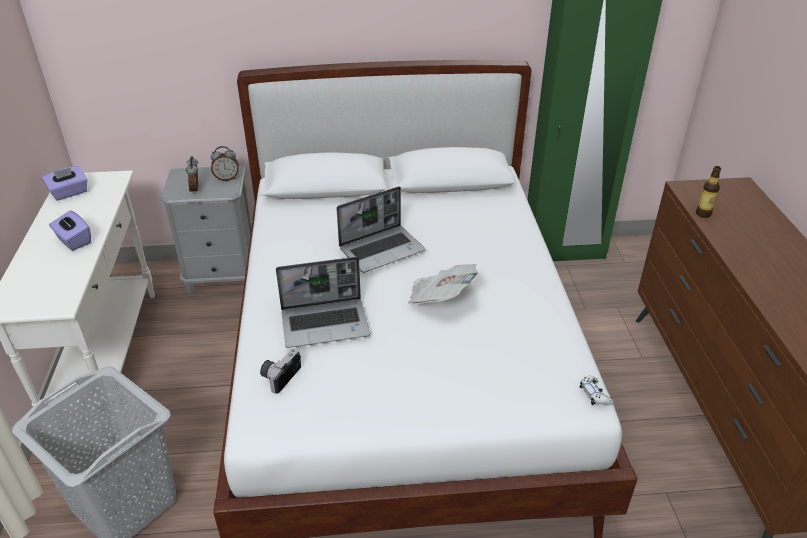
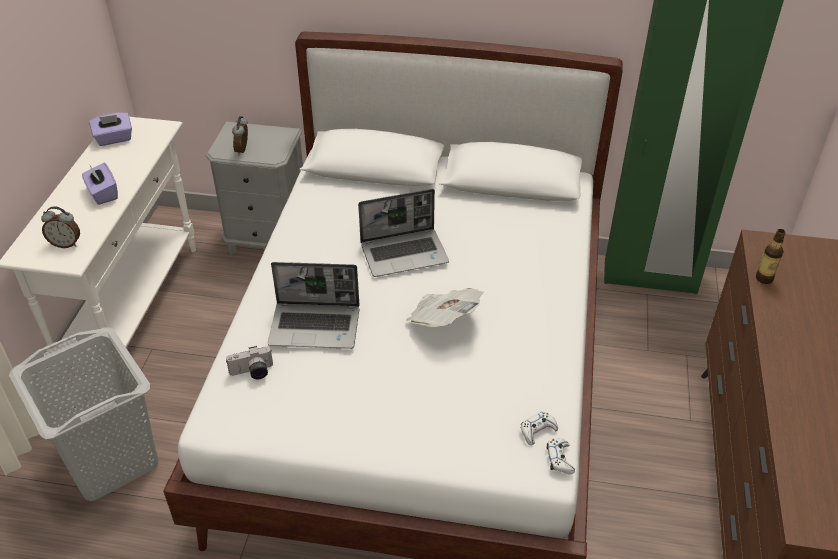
camera: 15 degrees right, 5 degrees up
(227, 178) = (278, 141): alarm clock -> alarm clock (66, 244)
(280, 375) = (252, 373): camera -> camera turned 150 degrees counterclockwise
(564, 374) = (537, 431): none -> white game controller

